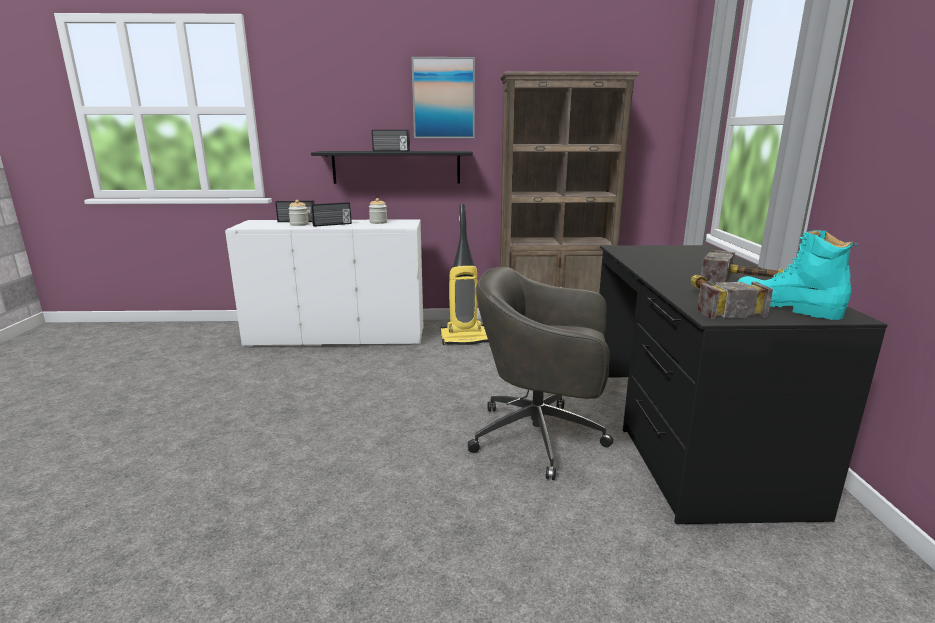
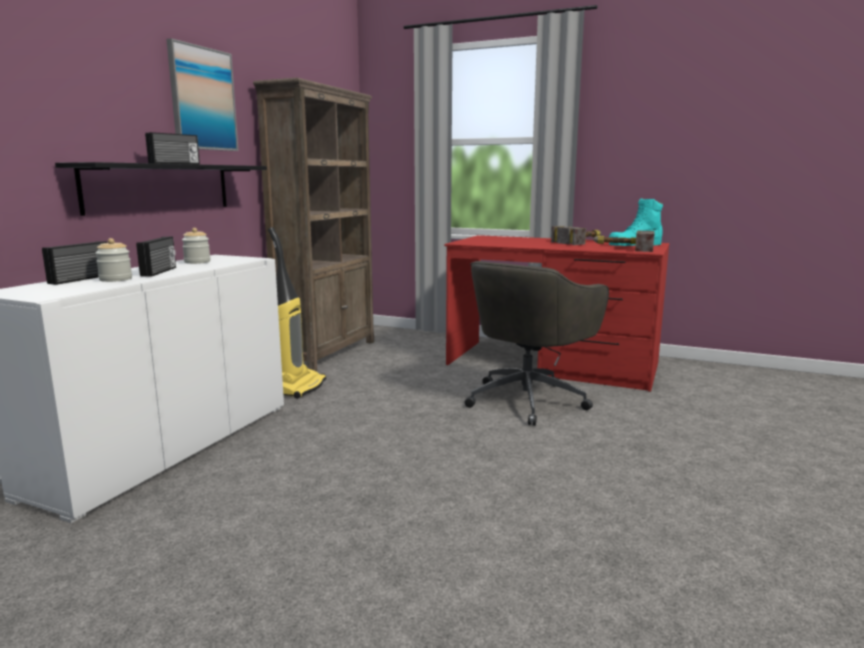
camera: 65 degrees left, 5 degrees down
(684, 433) = (552, 364): black desk -> red desk

